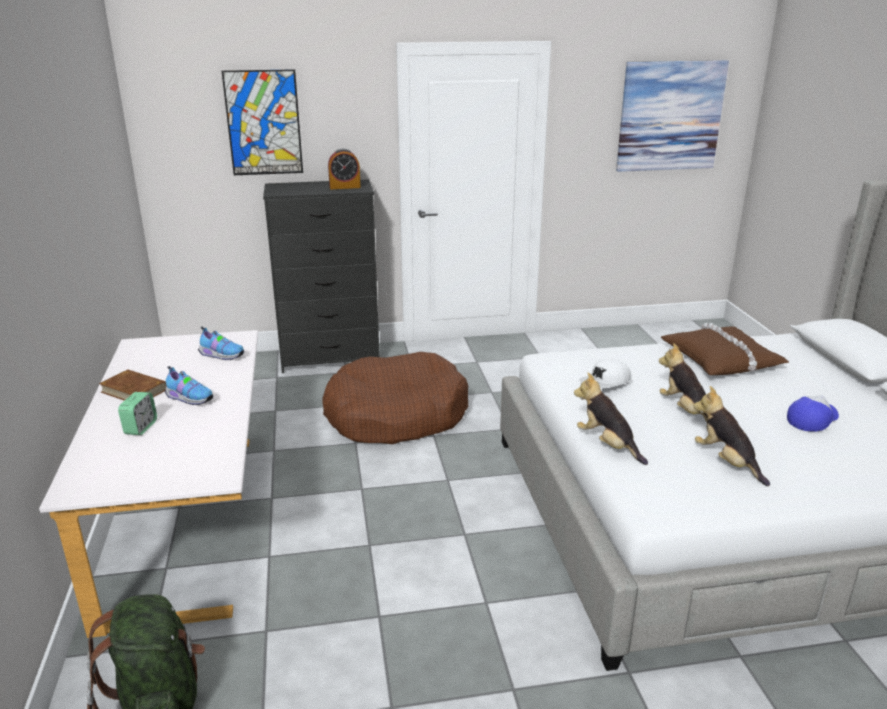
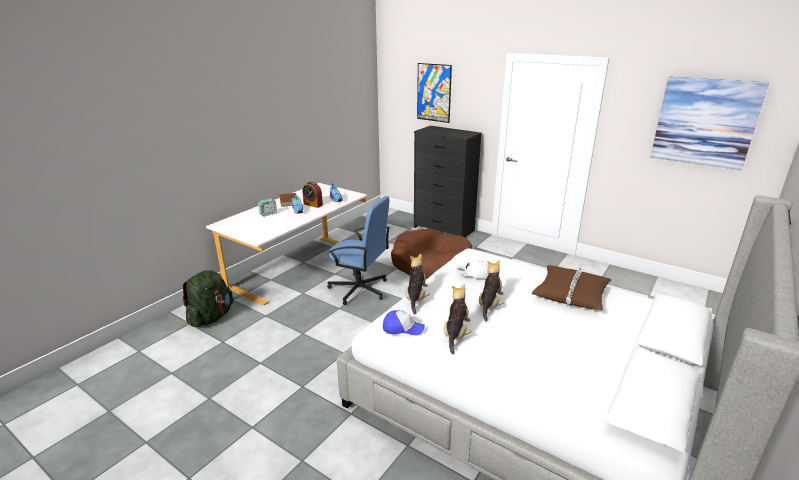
camera: 45 degrees right, 0 degrees up
(345, 187) = (459, 134): alarm clock -> alarm clock (313, 204)
(354, 501) = (360, 289): none -> blue office chair
(812, 419) = (556, 344): cap -> cap (403, 328)

